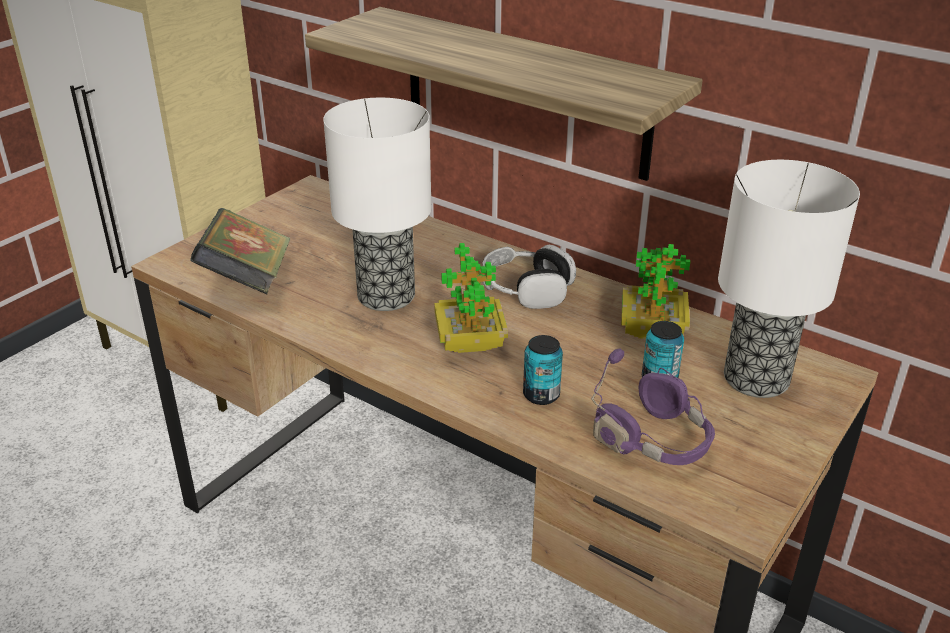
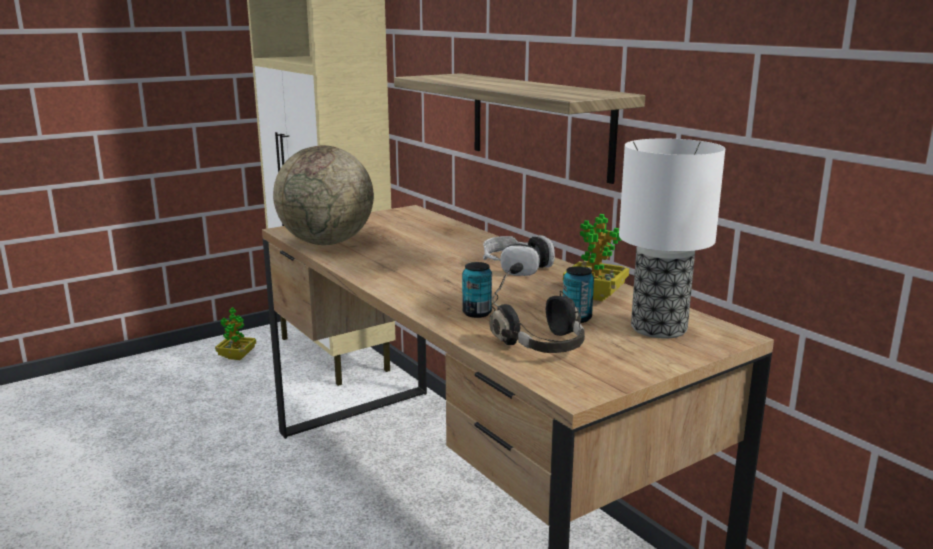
camera: 20 degrees right, 15 degrees down
(248, 281) = (327, 242): book -> globe
(387, 295) = (413, 258): table lamp -> none
(470, 343) = (449, 284): potted plant -> potted plant (237, 356)
(655, 441) = (542, 345): purple headphones -> black headphones

